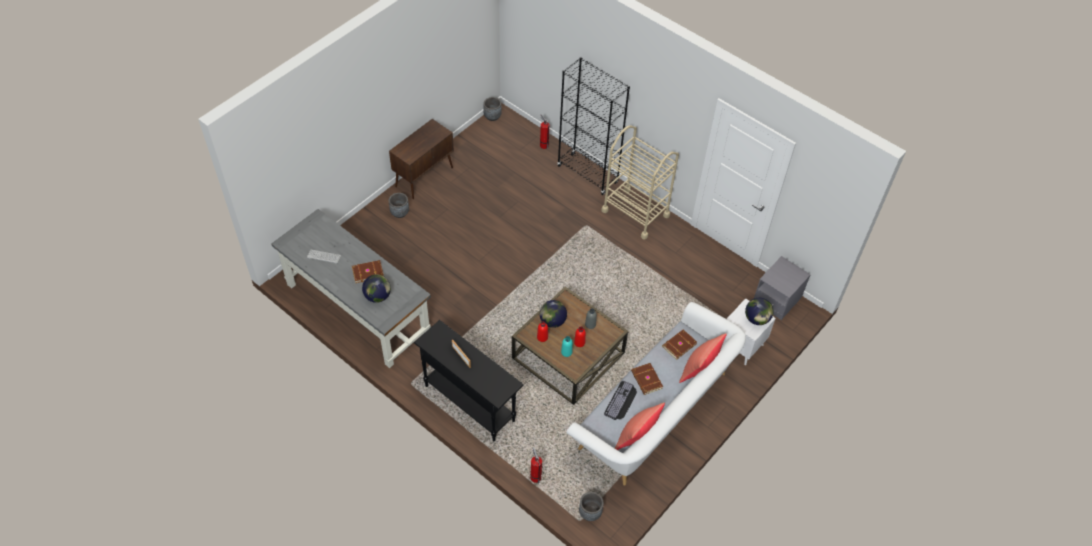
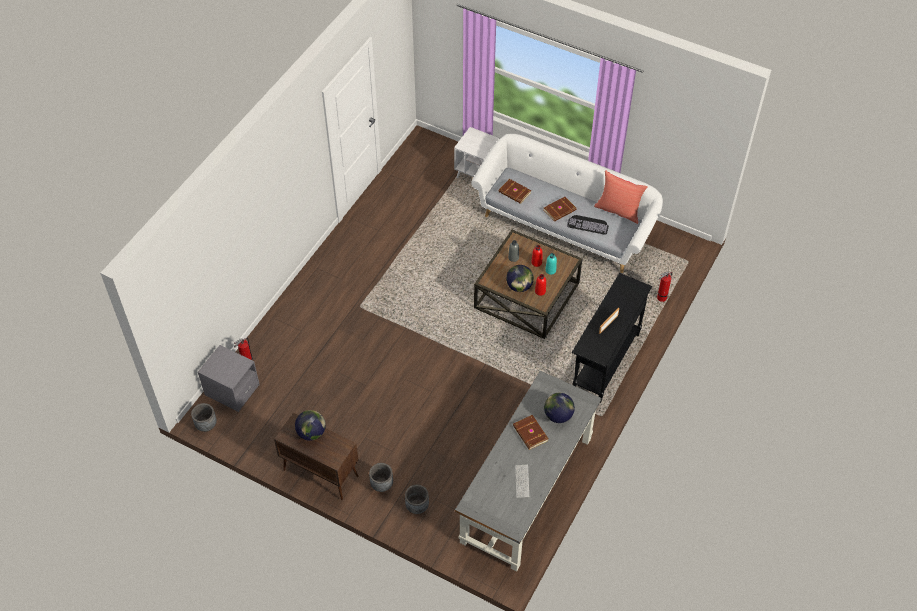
camera: 100 degrees left, 0 degrees up
(588, 174) = (285, 316): black bookcase -> none
(590, 513) = (678, 256): grey planter -> grey planter (417, 506)
(635, 213) = (333, 268): beige cart -> none
(699, 369) = (534, 177): red pillow -> none
(756, 319) = (475, 138): globe -> globe (311, 433)
(777, 299) = (416, 153): grey nightstand -> grey nightstand (232, 390)

